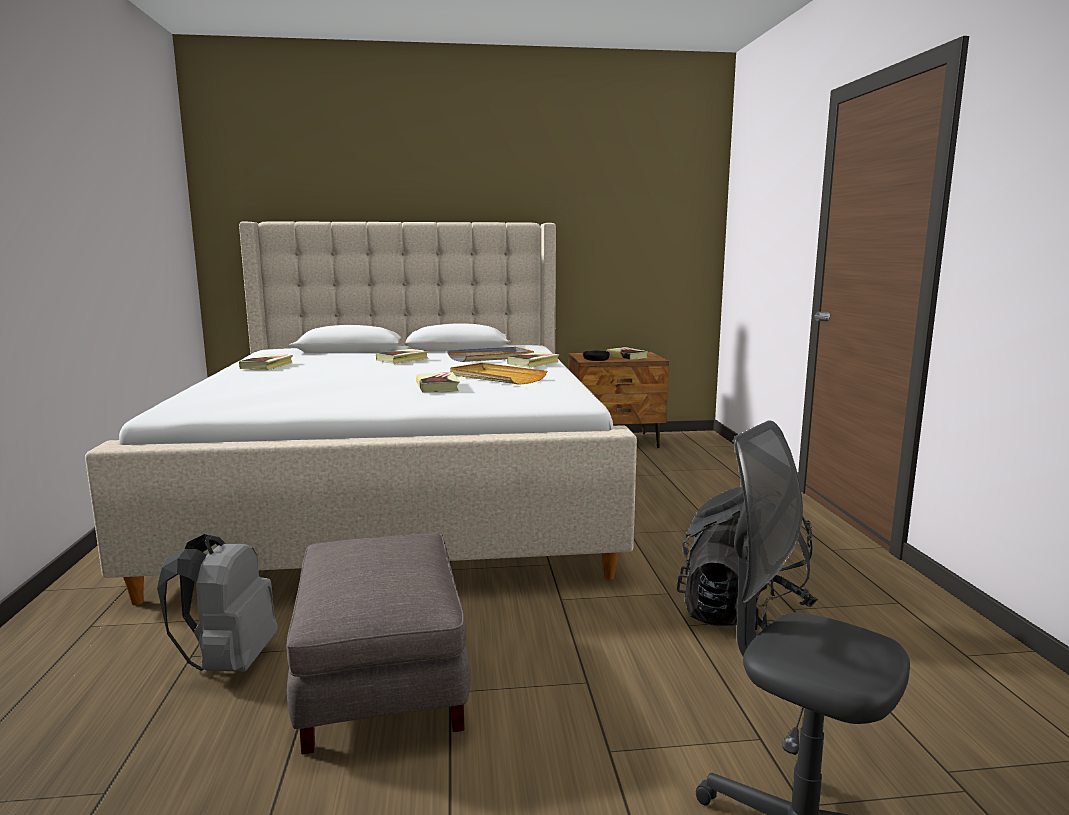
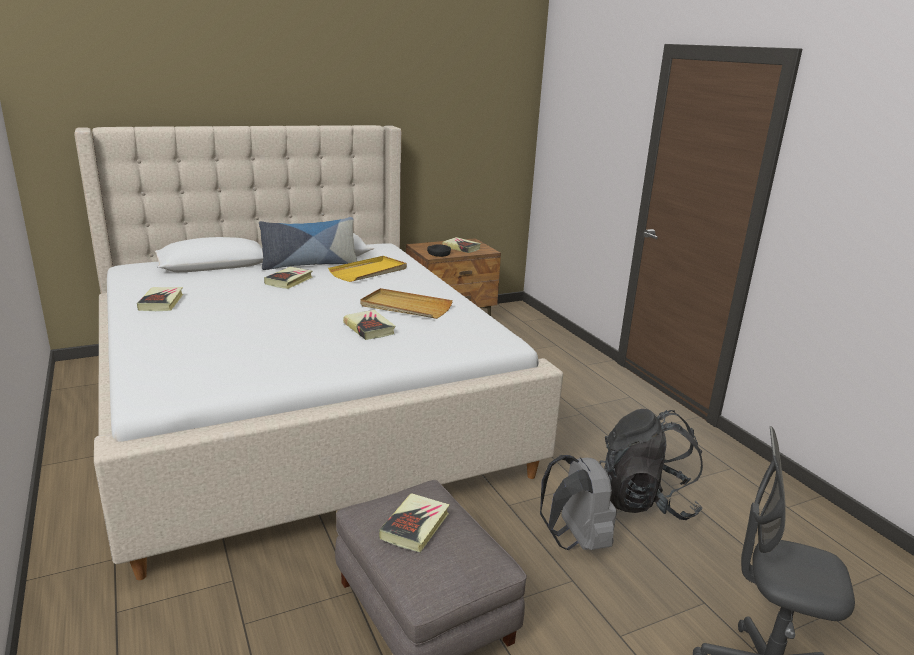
camera: 20 degrees left, 10 degrees up
(229, 662) = (283, 622): grey backpack -> grey backpack (575, 540)
(437, 352) = (309, 264): none -> pillow
(491, 358) = (369, 272): grey tray -> yellow tray
(533, 363) = (416, 280): book -> book (415, 526)

